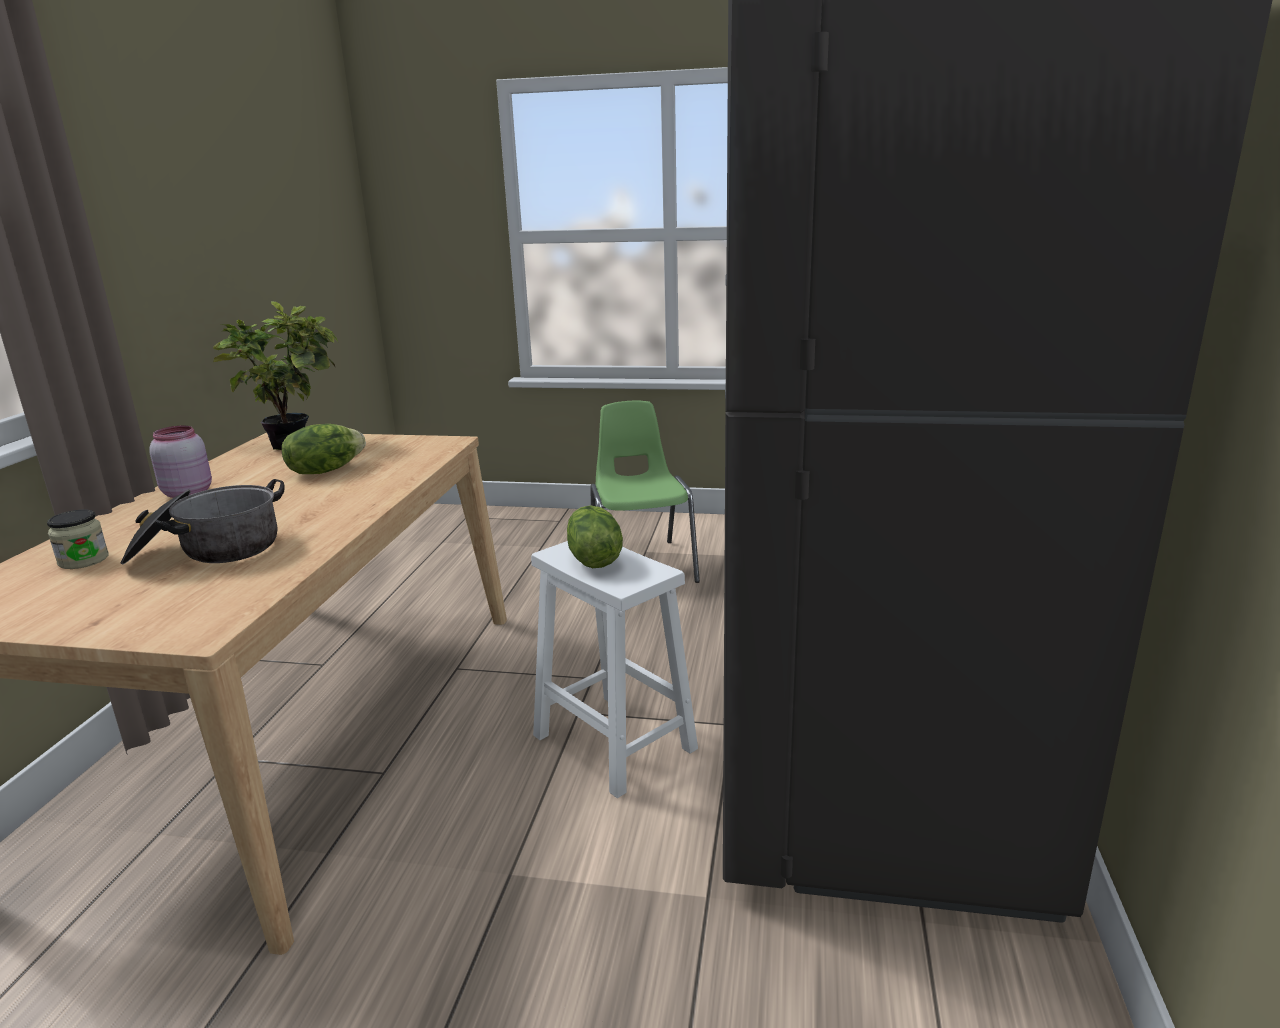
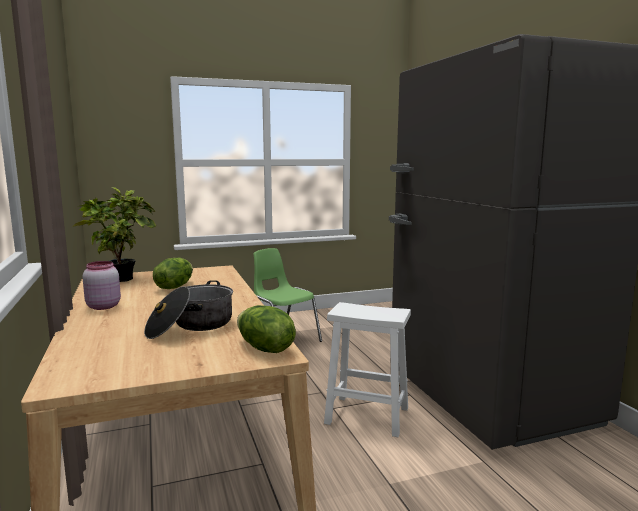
camera: 30 degrees left, 10 degrees down
(83, 560) = (111, 343): jar -> none
(592, 559) = (361, 311): lettuce -> lettuce (264, 348)

